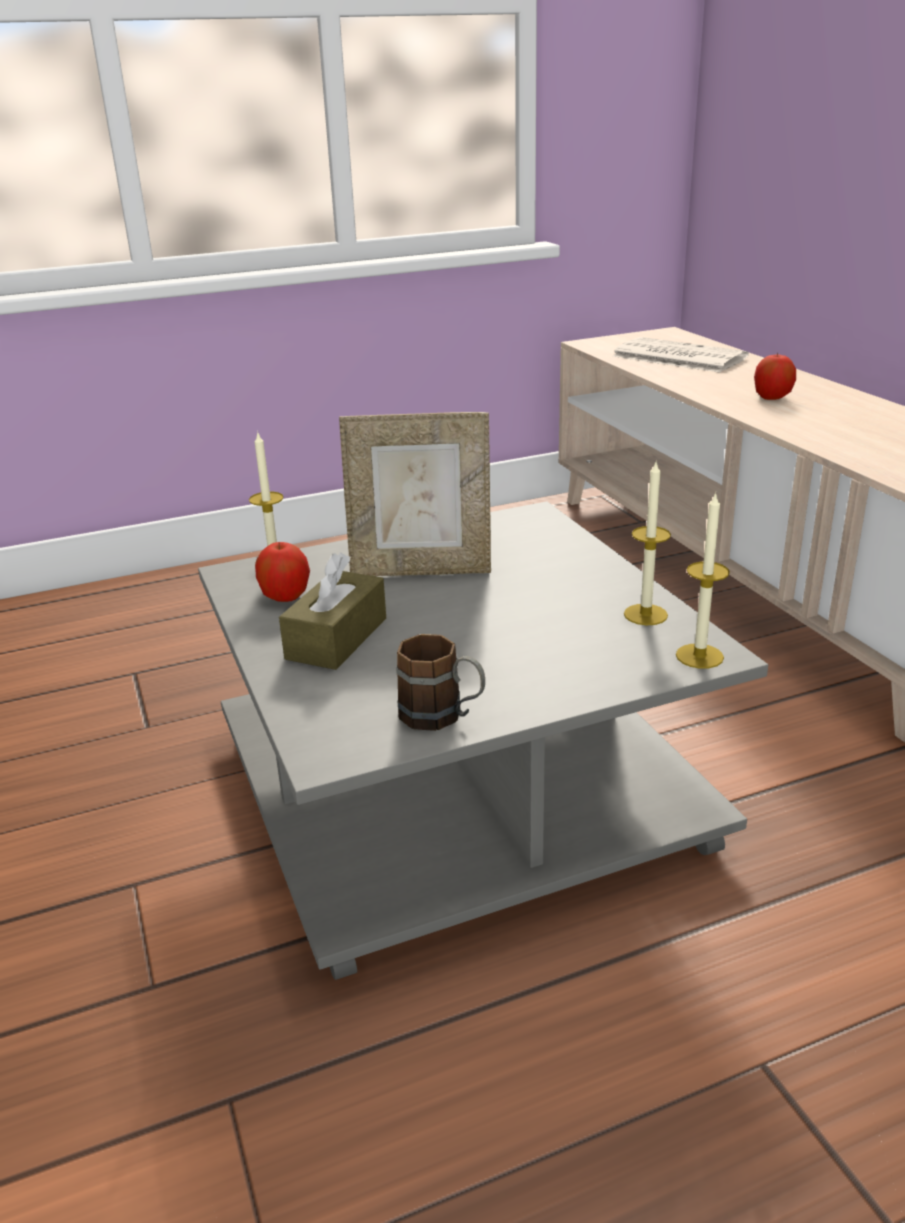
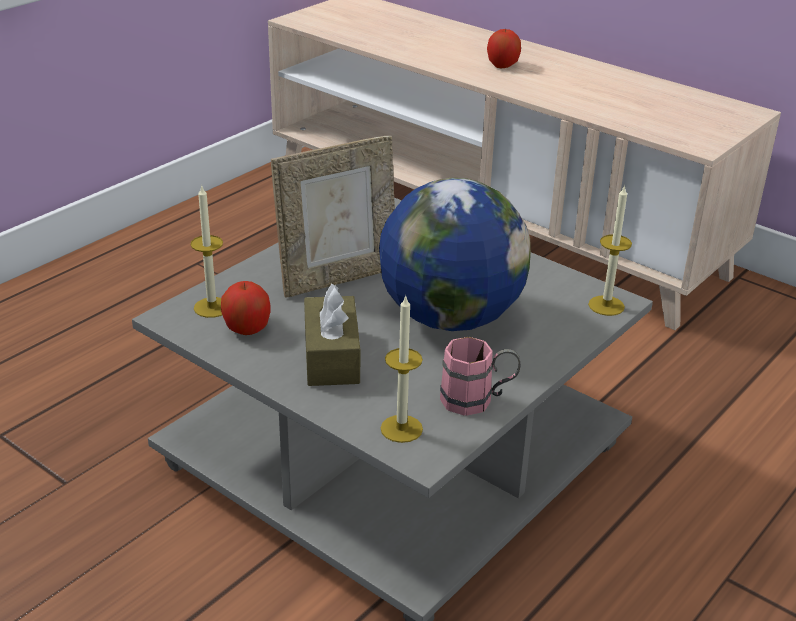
camera: 30 degrees left, 5 degrees up
(443, 717) = (478, 400): brown mug -> pink mug
(498, 630) = (450, 318): none -> globe
(645, 614) = (542, 280): candle -> candle (401, 429)
(676, 357) = (388, 29): newspaper -> none

